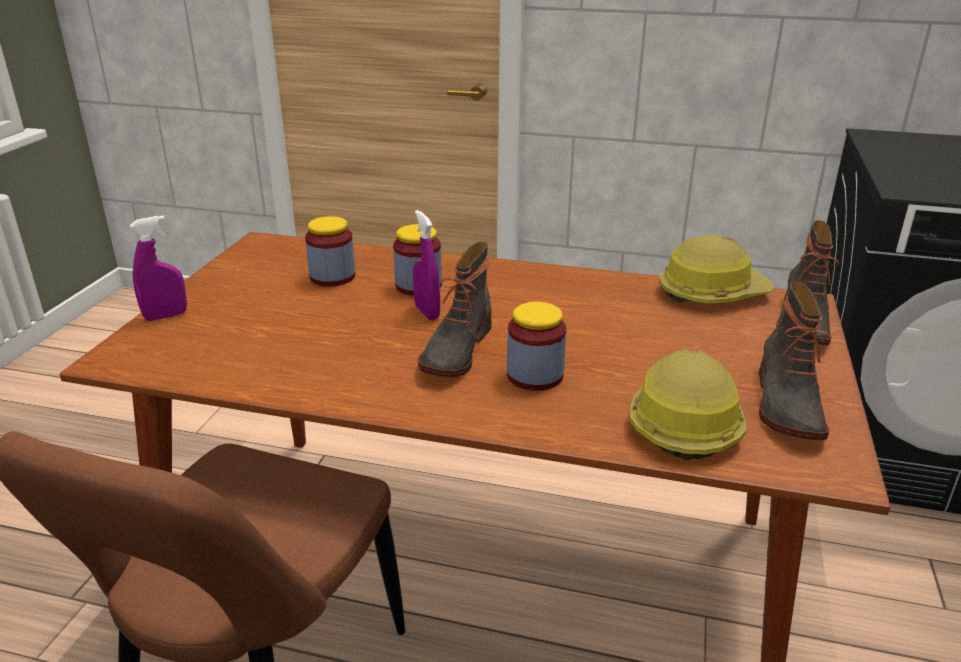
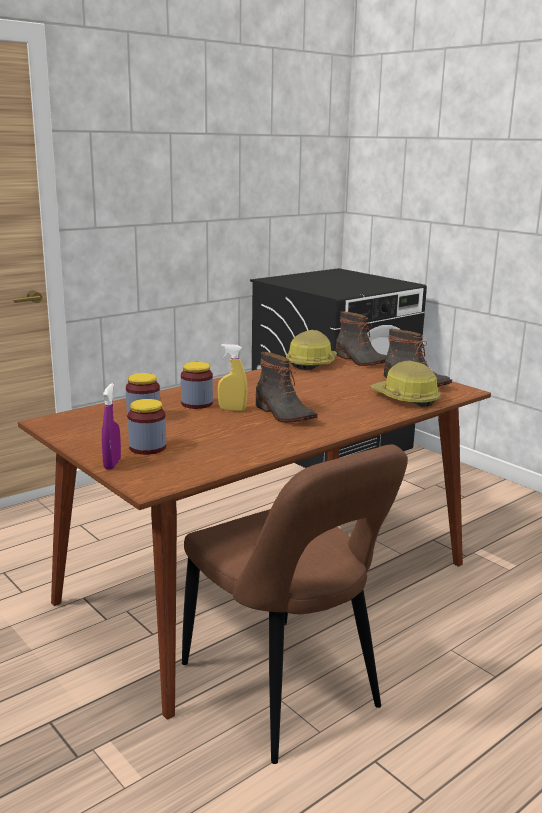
camera: 55 degrees left, 10 degrees down
(427, 312) = (232, 409): purple spray bottle -> yellow spray bottle
(535, 375) = (332, 408): jar -> jar (147, 448)

